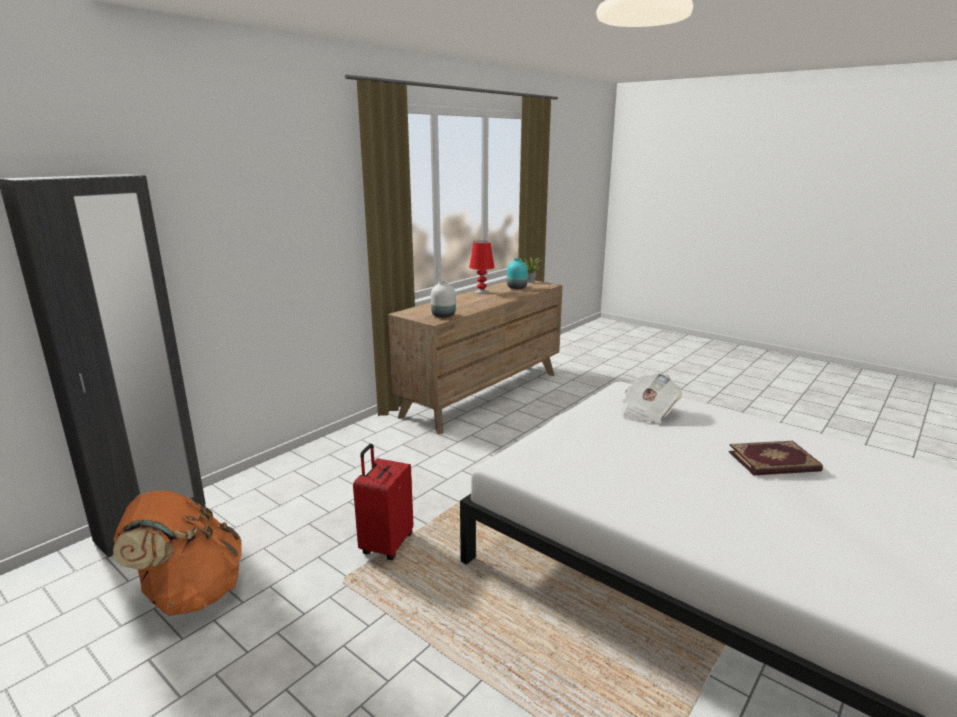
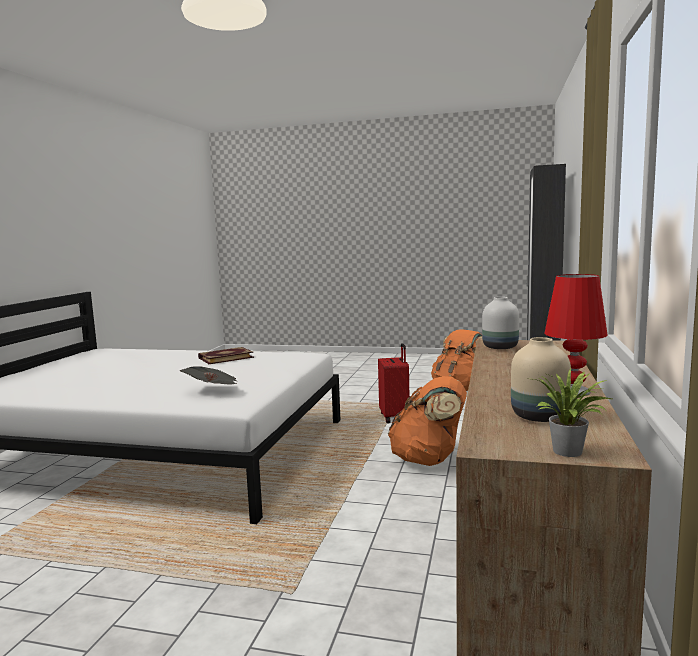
camera: 155 degrees right, 10 degrees down
(437, 466) = (429, 459): none -> orange backpack
(517, 288) = (537, 417): turquoise vase -> beige vase
(774, 462) = (121, 379): book -> book (225, 357)

